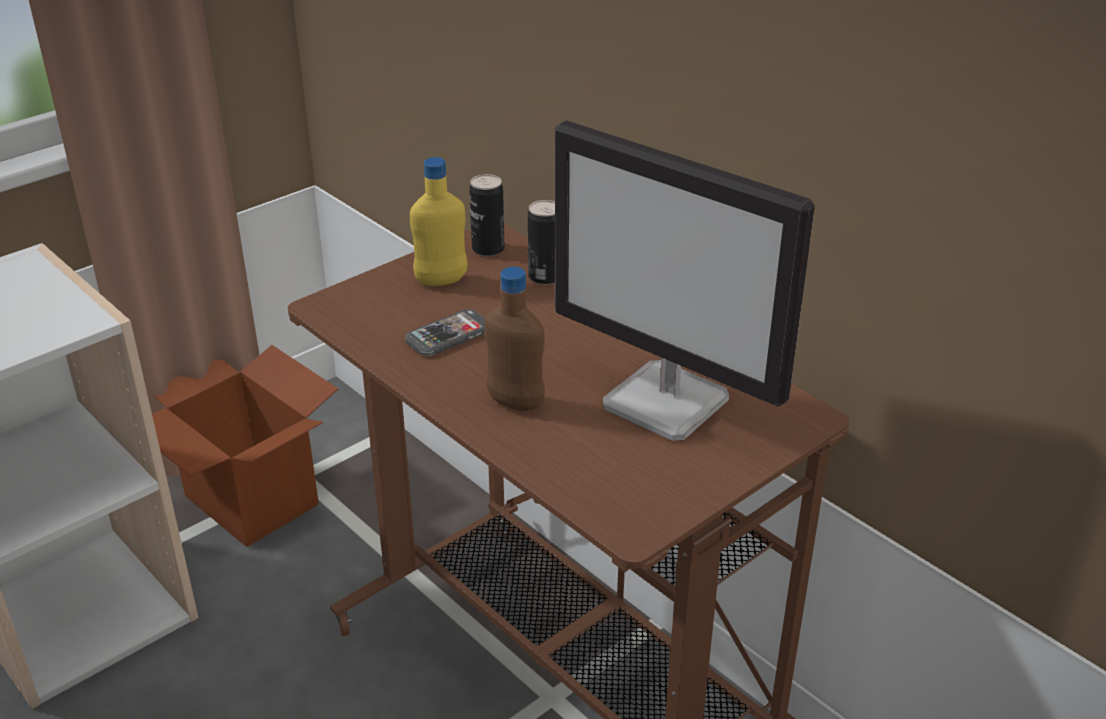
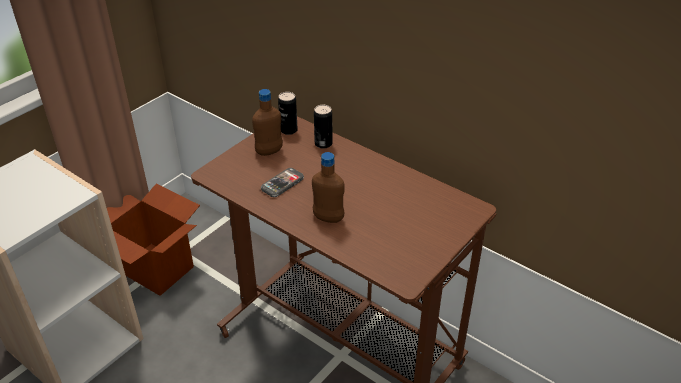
camera: 10 degrees left, 5 degrees up
(441, 280) = (269, 151): yellow bottle -> brown bottle
(668, 403) = (405, 209): monitor -> none

